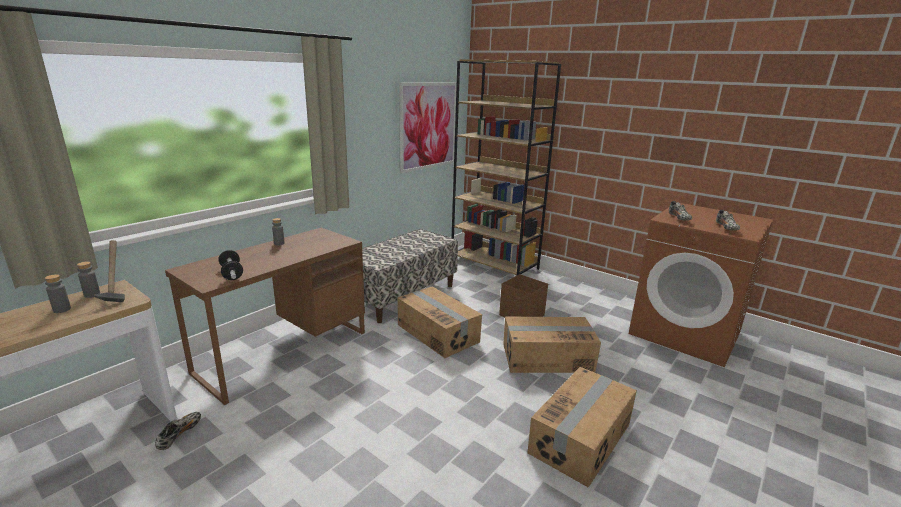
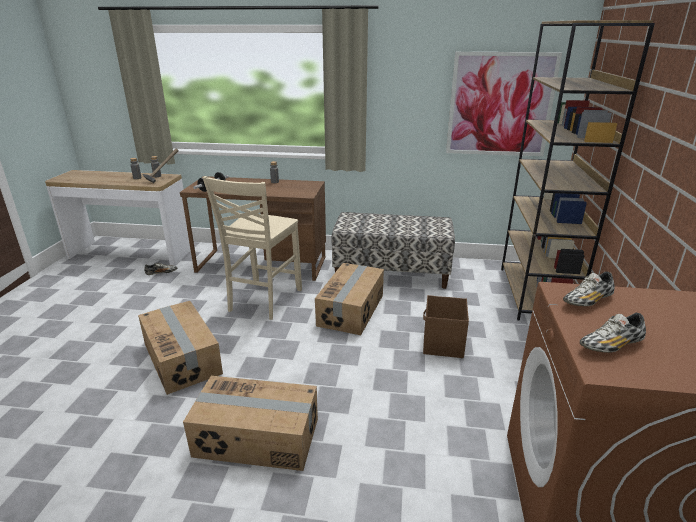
camera: 60 degrees right, 5 degrees up
(364, 373) = (263, 300): none -> beige chair
(546, 357) = (376, 382): cardboard box -> cardboard box (183, 358)

